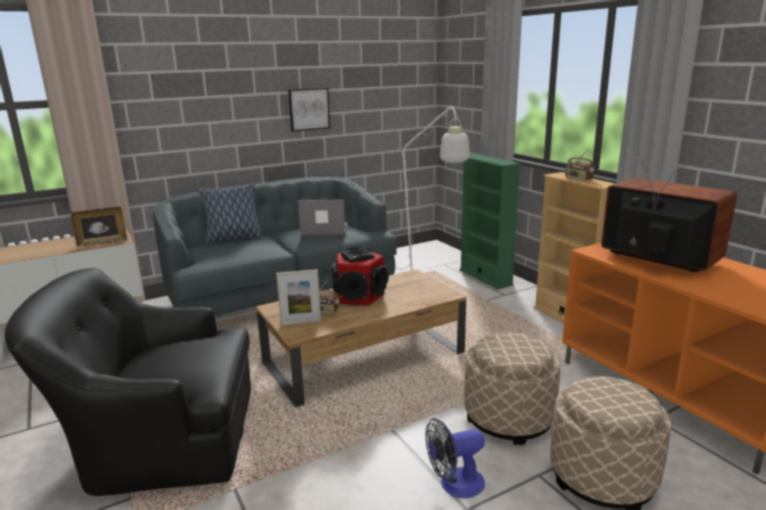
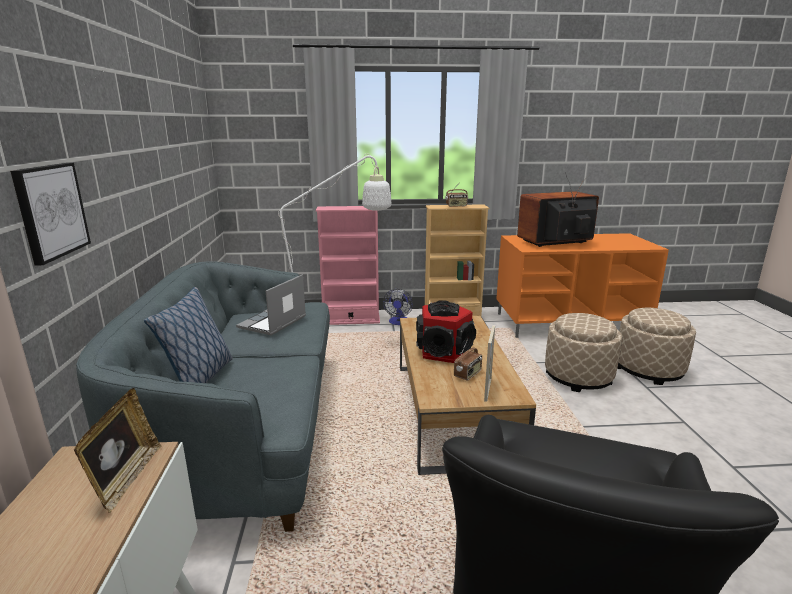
camera: 65 degrees left, 0 degrees up
(309, 109) = (155, 174): picture -> picture (51, 211)
(454, 484) = (656, 418): fan -> fan (399, 322)
(485, 277) = (351, 320): green bookcase -> pink bookcase

